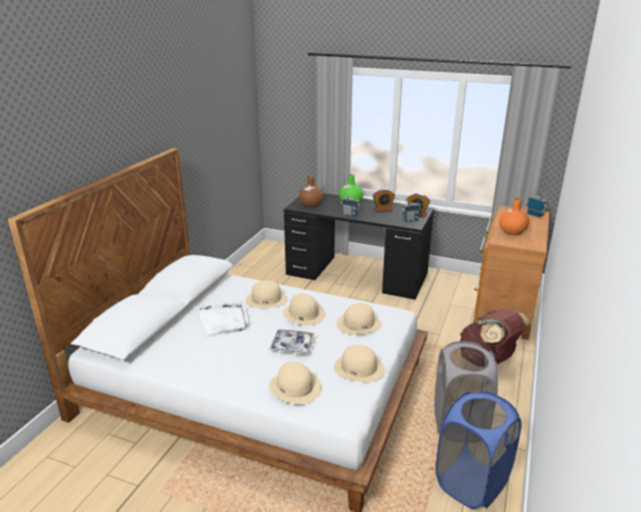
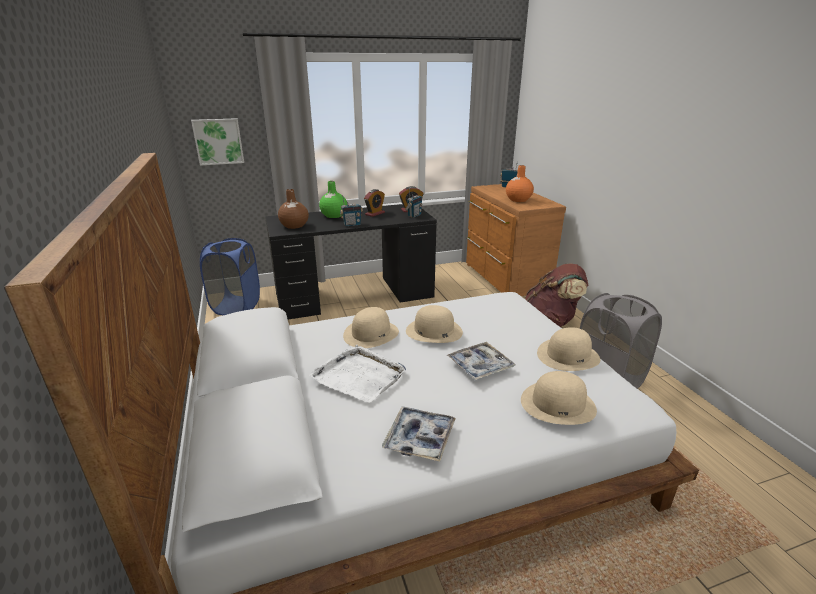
camera: 40 degrees left, 0 degrees up
(204, 363) = (419, 438): none -> tray
(286, 128) = (218, 141): none -> picture
(359, 323) = (497, 318): beige hat -> none
(471, 482) = (682, 420): blue laundry basket -> blue laundry basket (236, 306)

